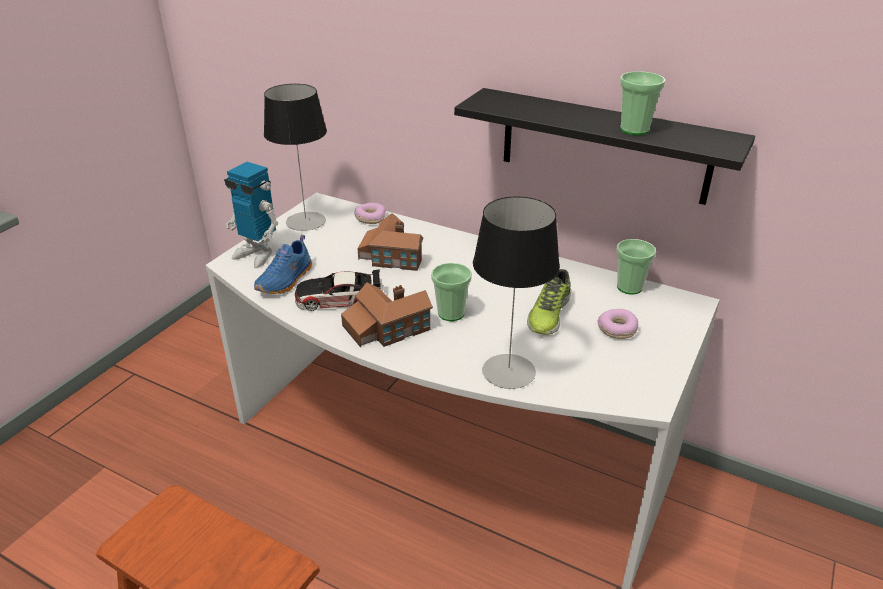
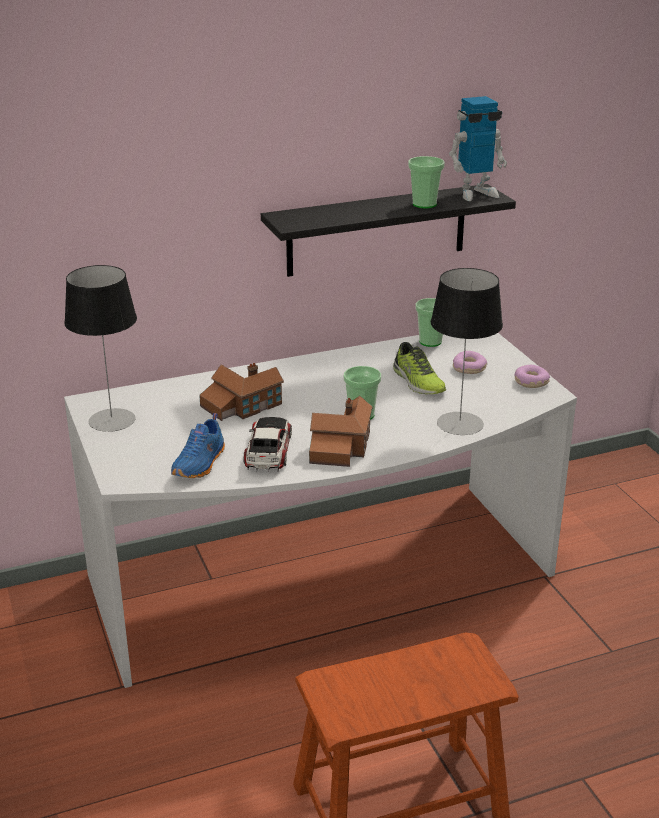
camera: 50 degrees left, 5 degrees down
(257, 255) = (131, 463): toy robot -> toy robot (475, 193)
(286, 280) = (200, 464): blue shoe -> blue shoe turned 45 degrees clockwise
(339, 298) = (268, 450): toy car -> toy car turned 150 degrees clockwise
(370, 218) = (162, 390): donut -> donut (530, 382)

